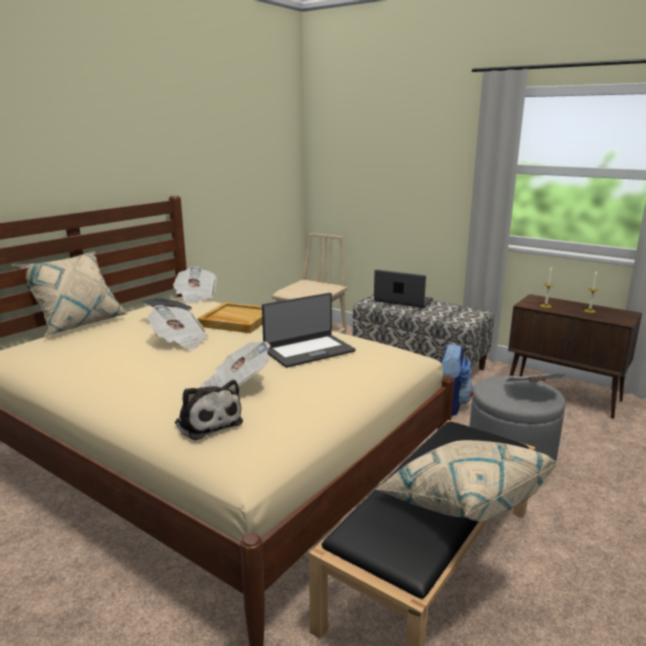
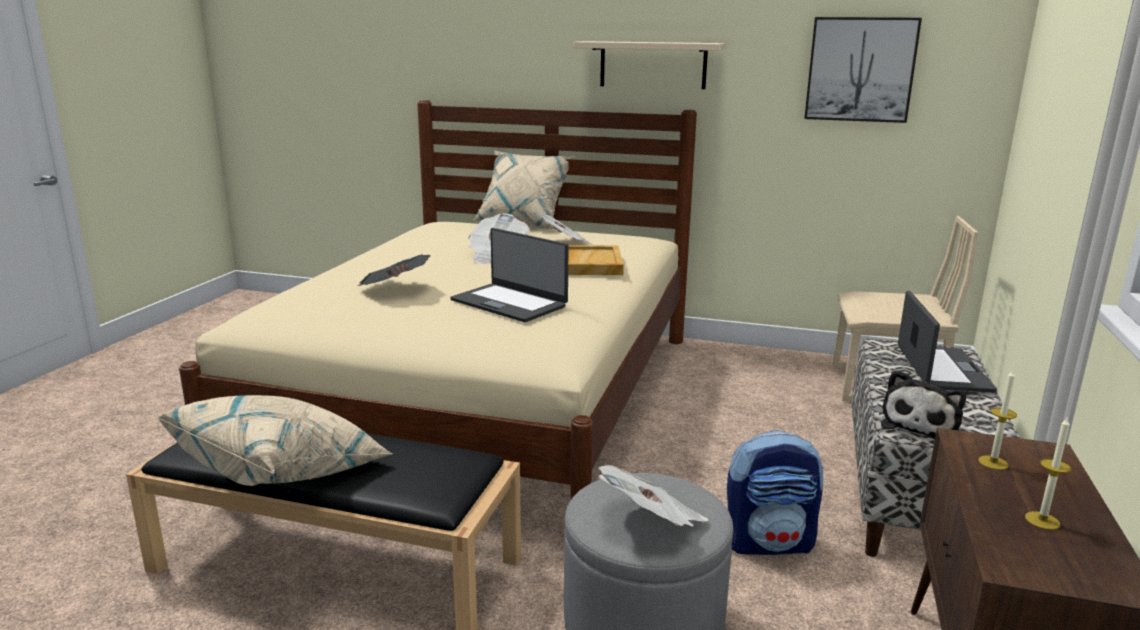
camera: 70 degrees right, 0 degrees up
(137, 164) = (653, 65): none -> beige shelf
(195, 297) = (650, 240): newspaper -> none
(207, 422) = (314, 293): plush toy -> plush toy (921, 424)
(247, 157) = (860, 69): none -> picture

